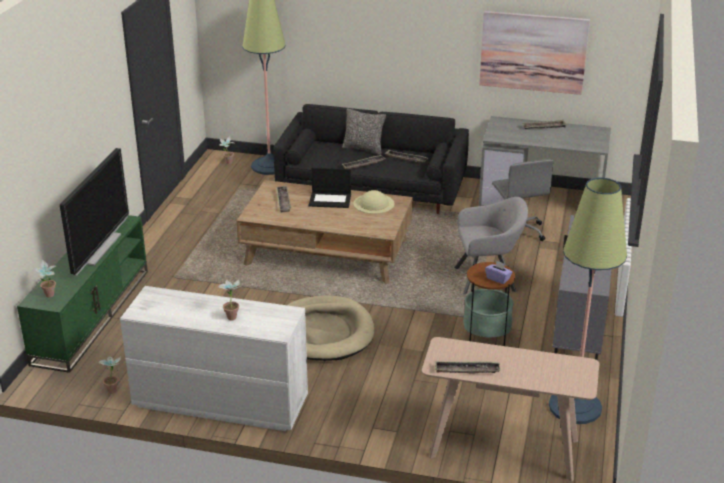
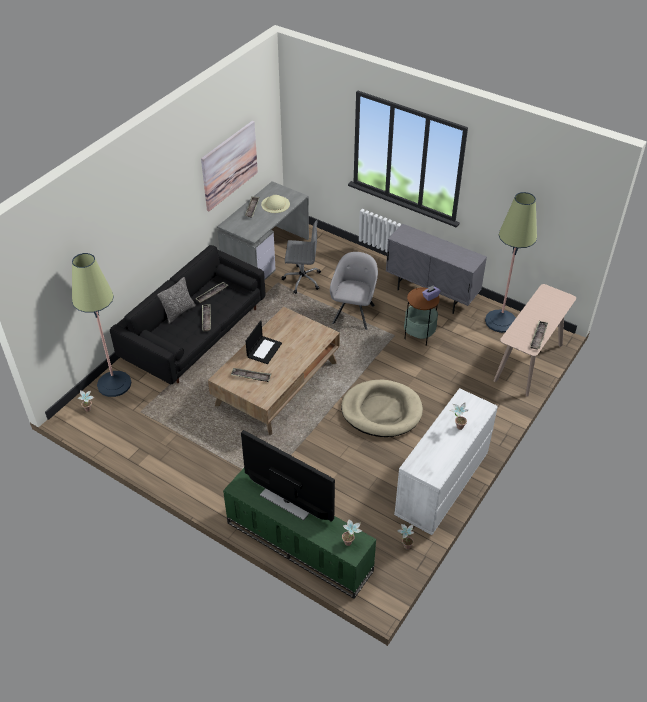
camera: 70 degrees left, 15 degrees up
(373, 203) = (283, 328): beige hat -> beige hat (275, 204)

